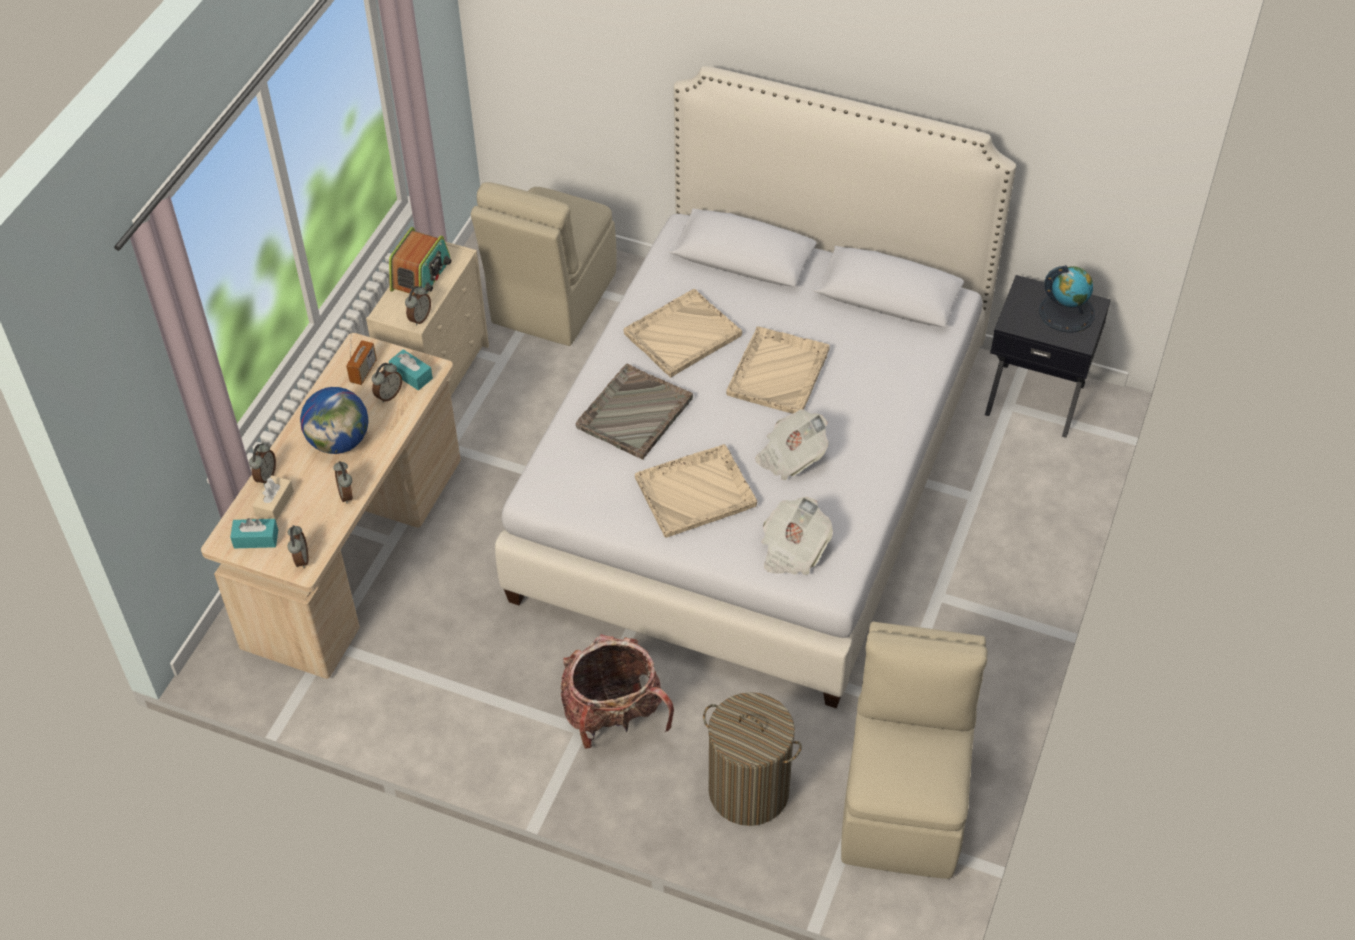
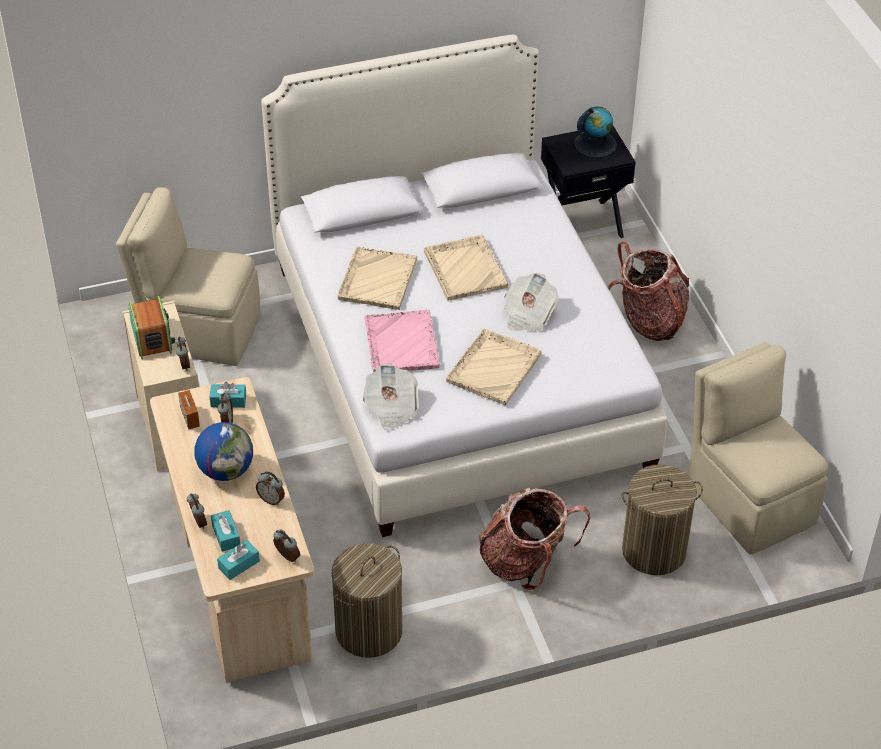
camera: 40 degrees left, 5 degrees down
(275, 504) = (226, 535): beige tissue box -> turquoise tissue box
(405, 685) = (369, 631): none -> laundry basket
(552, 300) = (199, 331): beige chair -> beige chair turned 120 degrees clockwise
(633, 413) = (401, 344): grey tray -> pink tray
(792, 550) = (589, 367): newspaper -> newspaper (391, 408)
(998, 544) = (648, 321): none -> backpack

